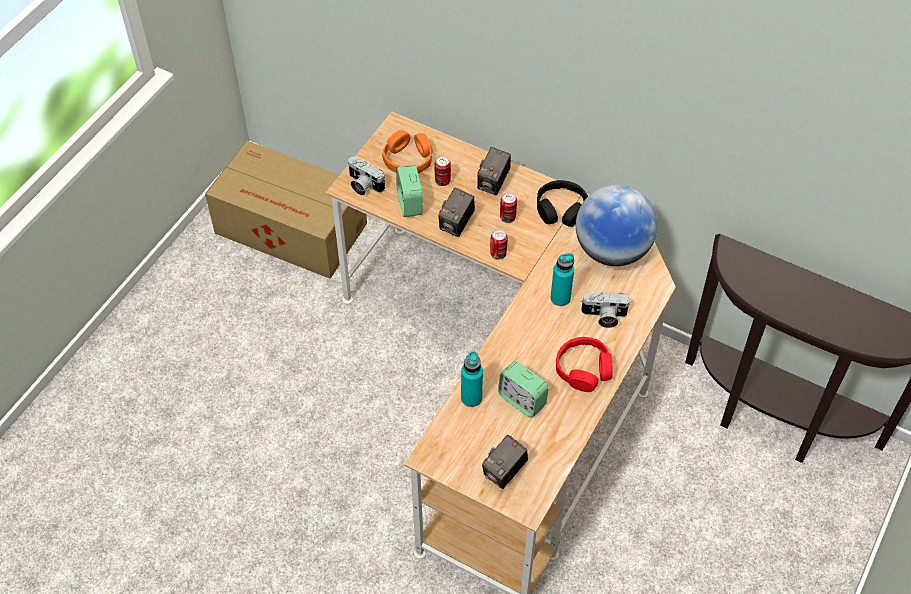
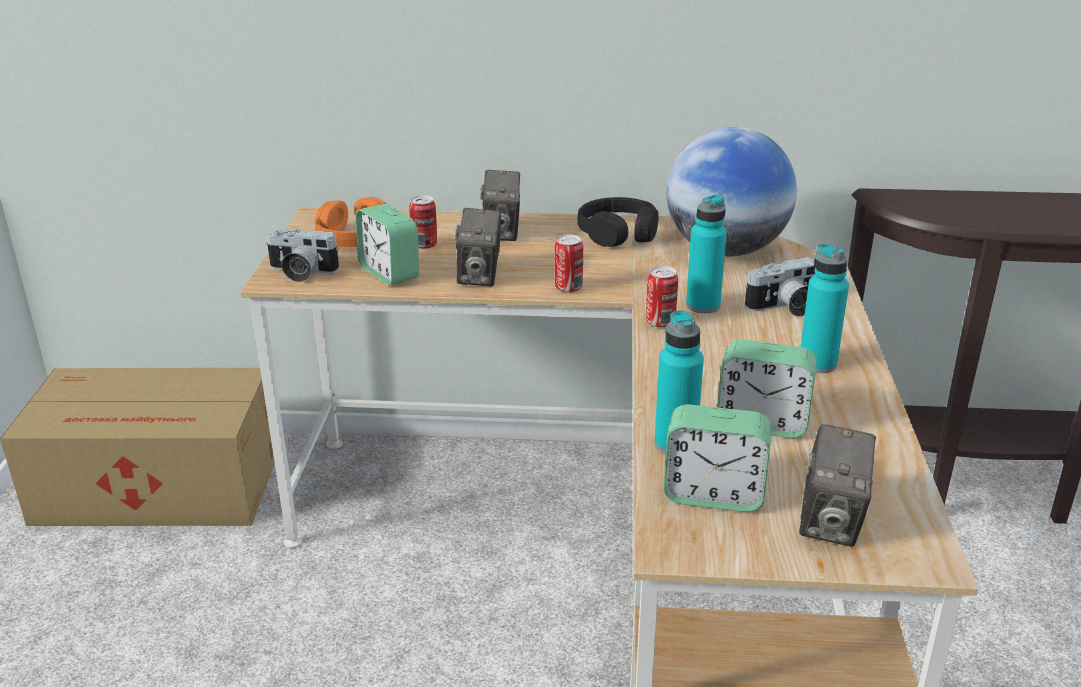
camera: 25 degrees left, 25 degrees down
(466, 435) = (713, 494): none -> alarm clock
(507, 217) = (550, 255): can -> can (660, 322)
(583, 369) = (817, 364): red headphones -> turquoise bottle

